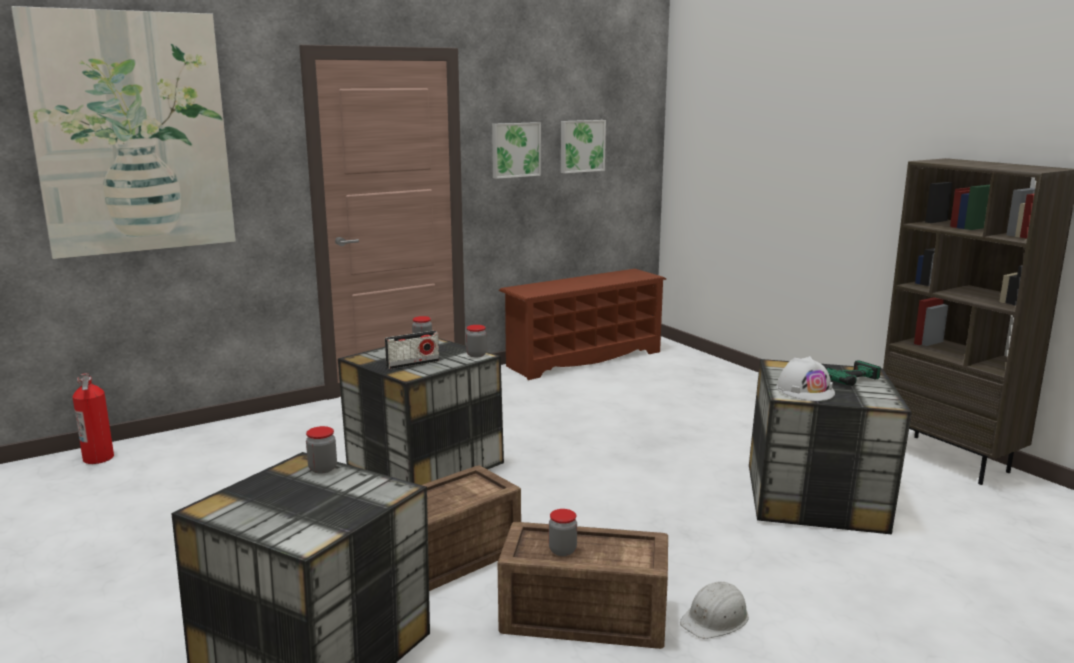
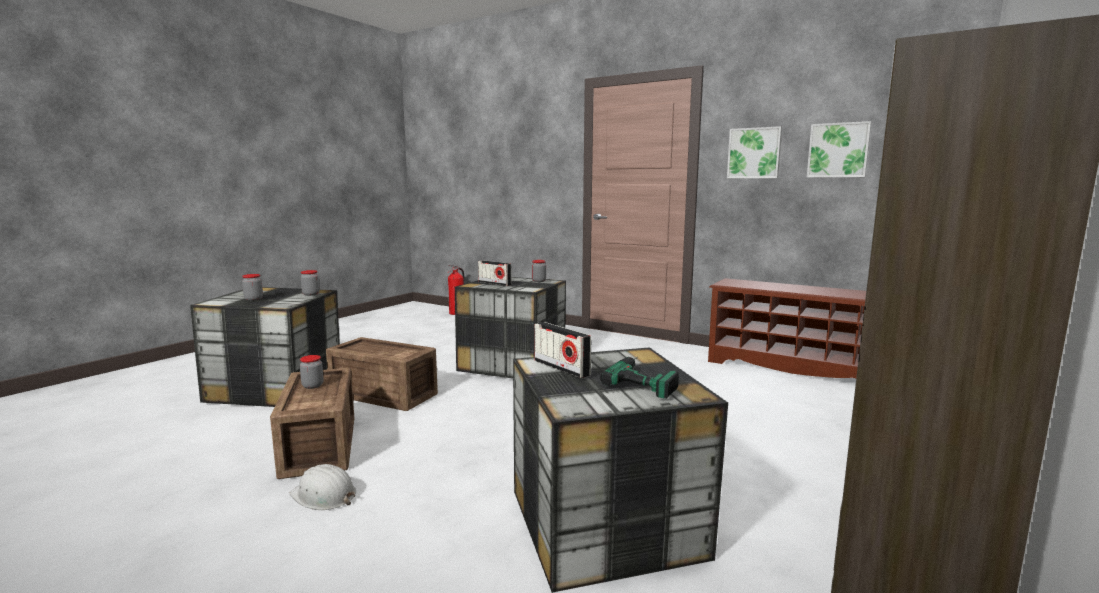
camera: 65 degrees right, 5 degrees down
(132, 134) = (497, 140): picture -> none
(476, 355) = (529, 289): jar -> jar (253, 299)
(805, 390) = (561, 368): white hard hat -> radio

